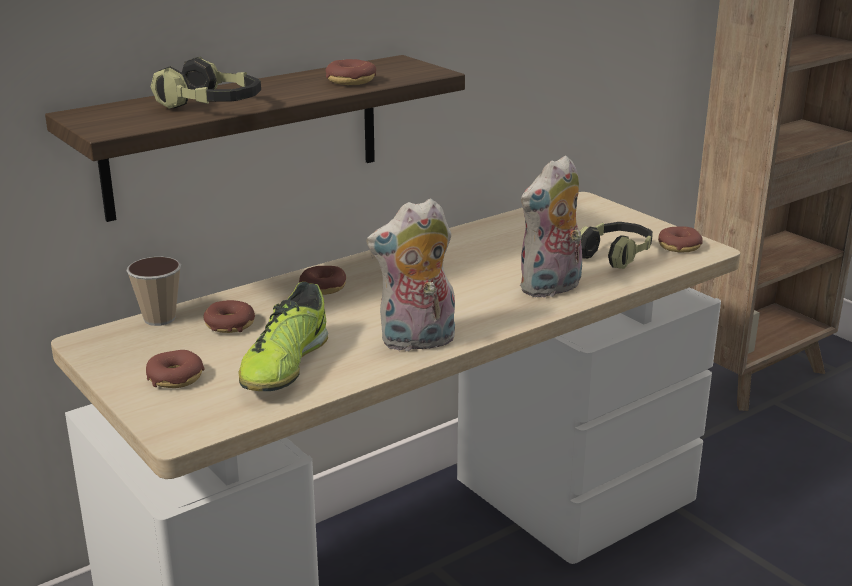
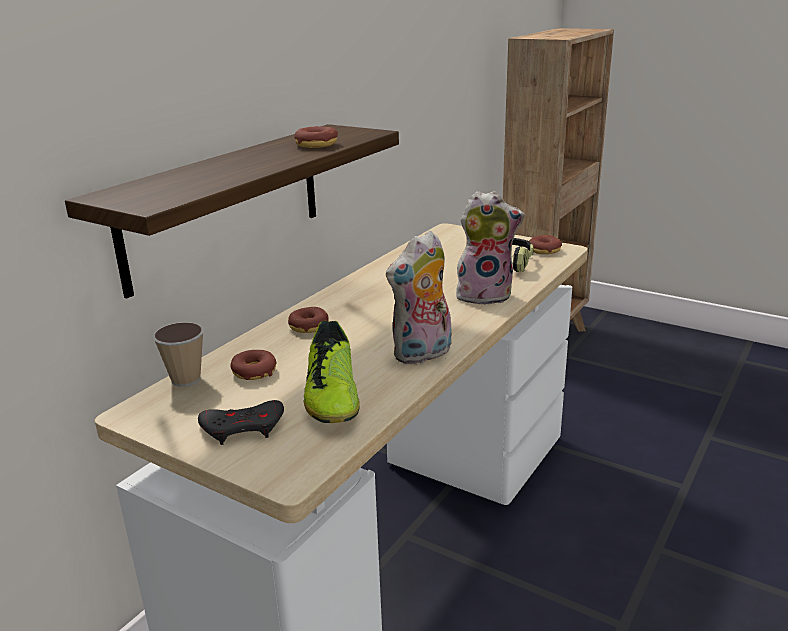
camera: 20 degrees left, 0 degrees up
(175, 378) = (243, 428): donut -> grey game controller
(212, 106) = (223, 175): headphones -> none
(551, 288) = (485, 295): plush toy -> plush toy turned 120 degrees counterclockwise

